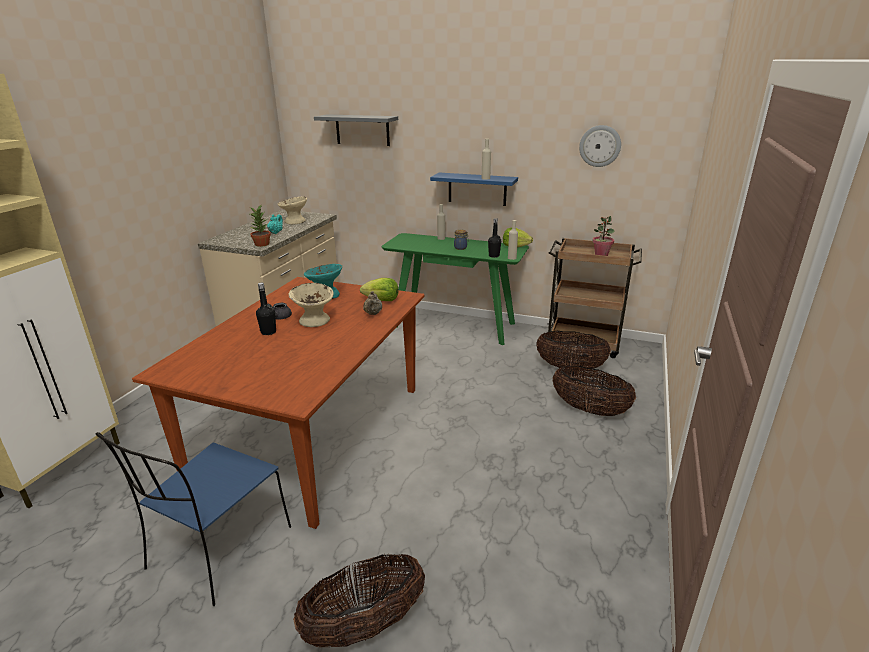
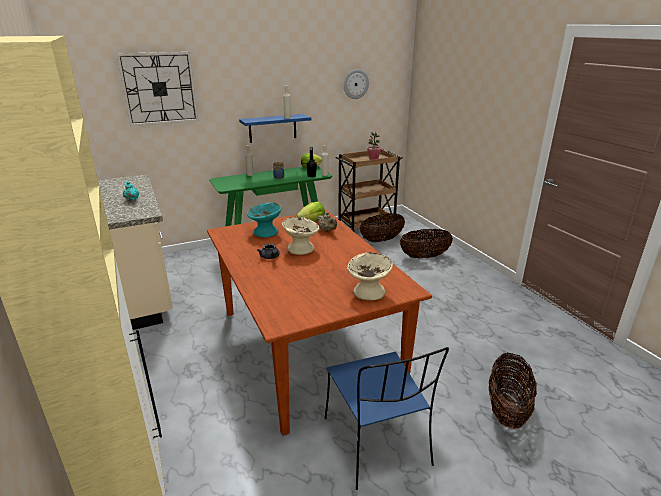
camera: 45 degrees left, 0 degrees up
(262, 244) = (147, 211): potted plant -> none
(268, 332) = (288, 268): black bottle -> none
(295, 221) = (124, 187): beige bowl -> beige bowl (369, 292)
(362, 130) = (159, 88): grey shelf -> wall clock

